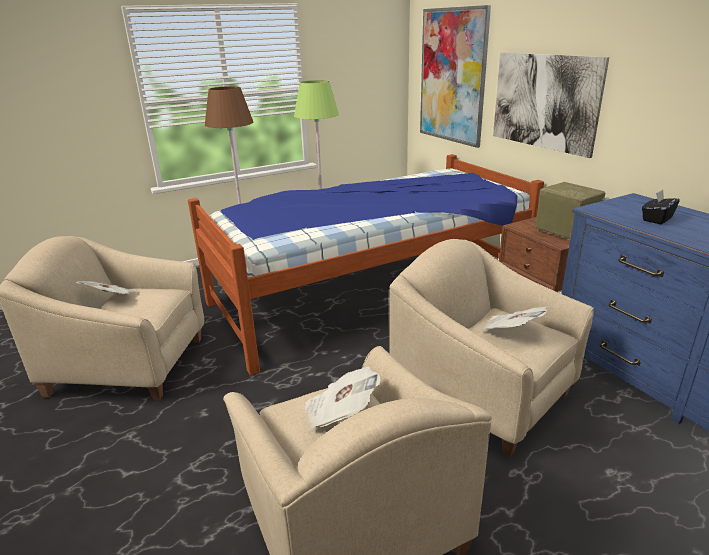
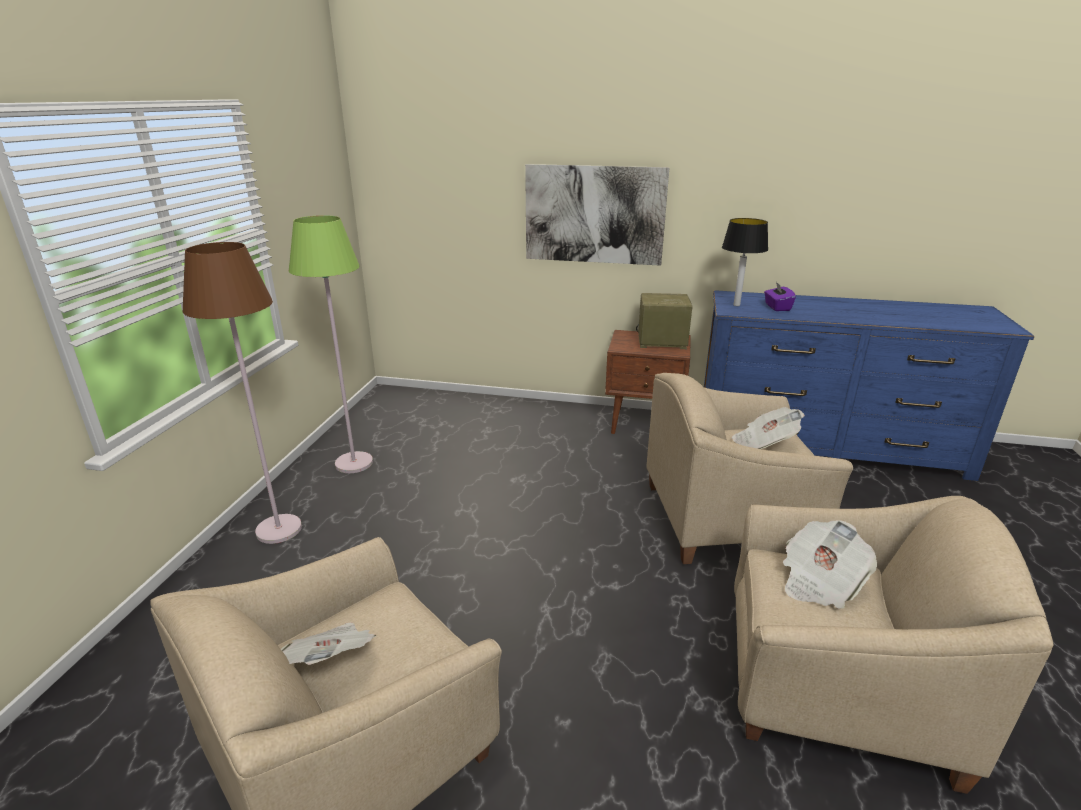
camera: 50 degrees left, 0 degrees up
(369, 293) = (487, 482): bed -> none
(452, 76) = (444, 194): picture -> none
(616, 207) = (736, 305): none -> table lamp
(656, 219) = (777, 307): black tissue box -> purple tissue box

